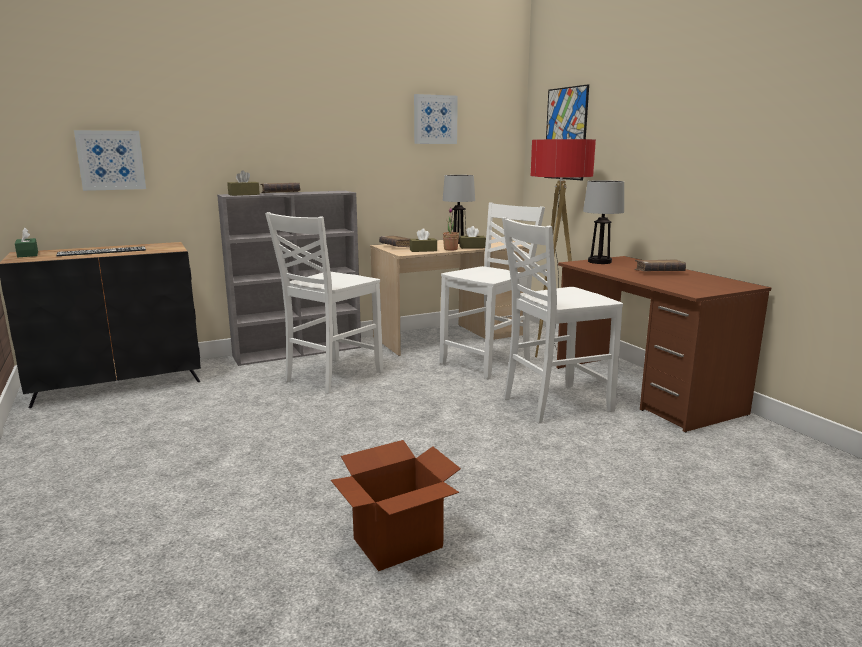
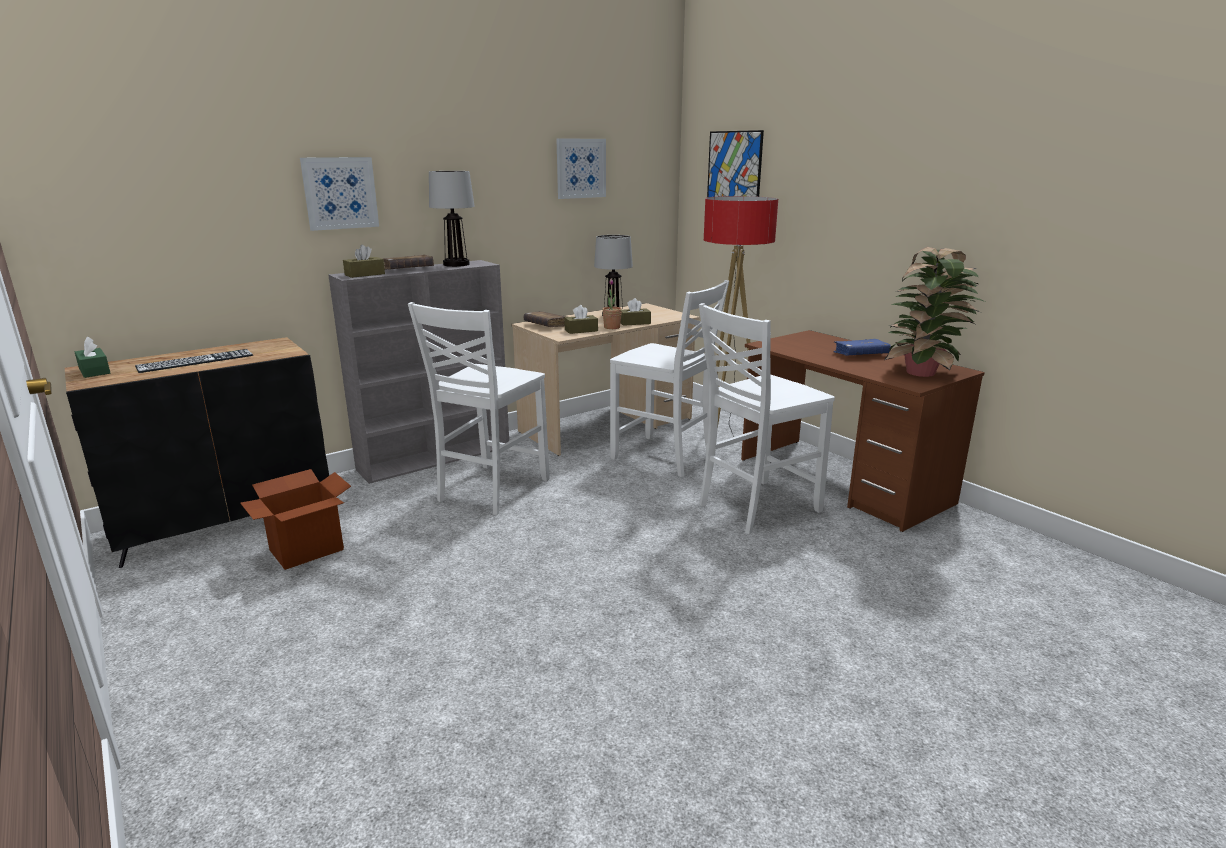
camera: 10 degrees left, 5 degrees up
(111, 160) = (190, 238): picture -> picture (340, 193)
(397, 543) = (656, 706): cardboard box -> cardboard box (306, 550)
(488, 362) = (664, 457): white chair -> white chair turned 90 degrees clockwise
(599, 262) = (788, 341): table lamp -> table lamp (455, 264)
(659, 272) = (861, 354): brown book -> blue book
(710, 285) = (923, 372): none -> potted plant

